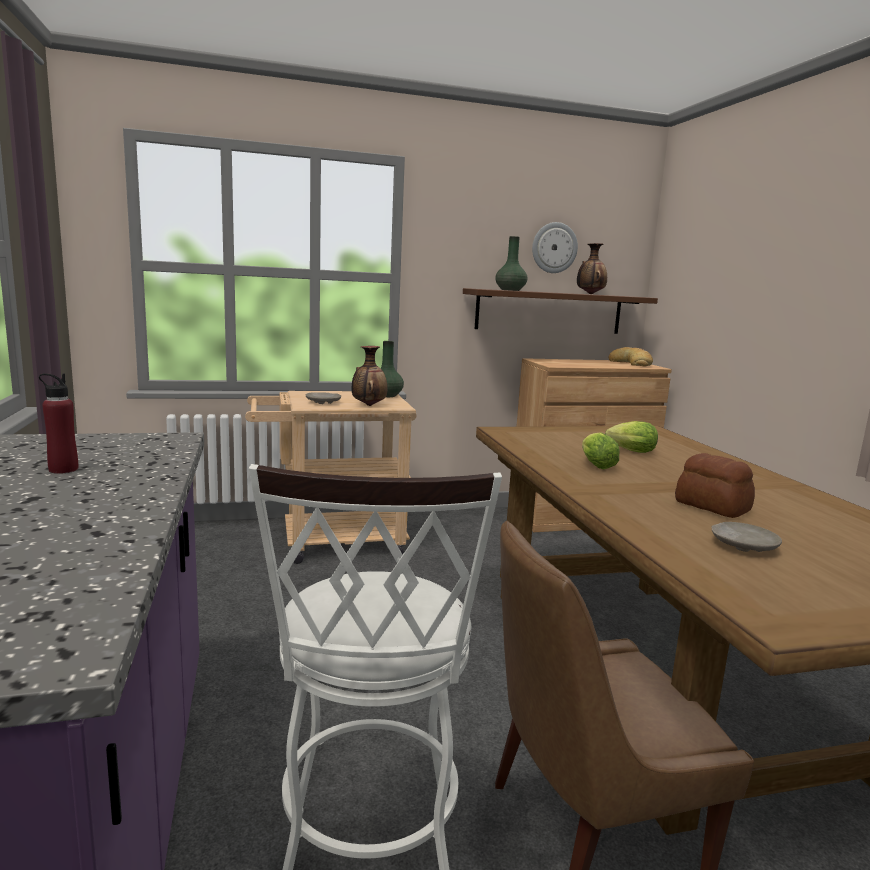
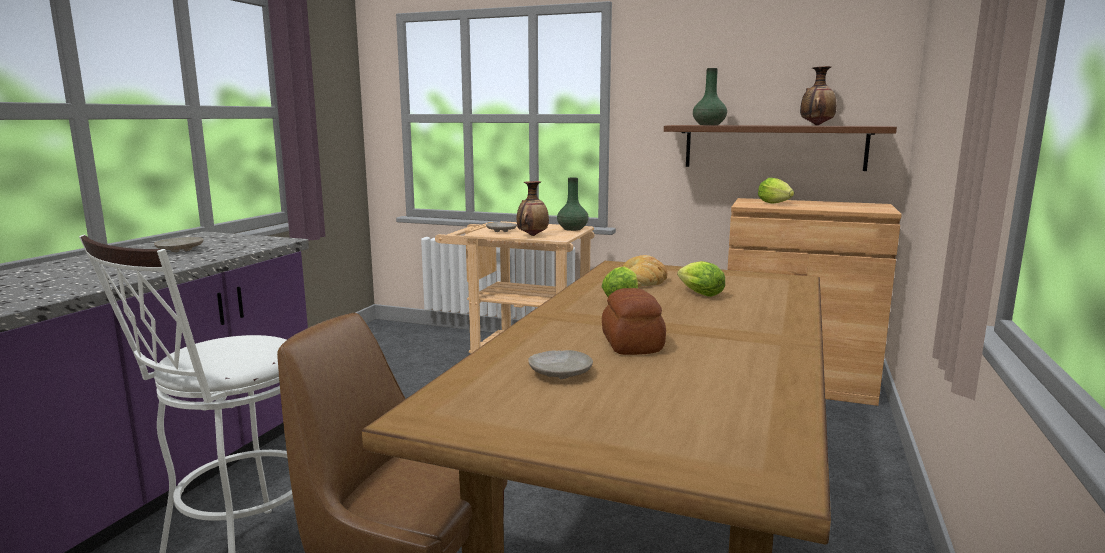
camera: 35 degrees right, 0 degrees up
(63, 469) = (179, 250): red bottle -> beige plate
(554, 248) = (778, 75): wall clock -> none
(570, 363) = (776, 204): none -> lettuce
(631, 363) = (866, 206): bread -> bread (643, 279)

